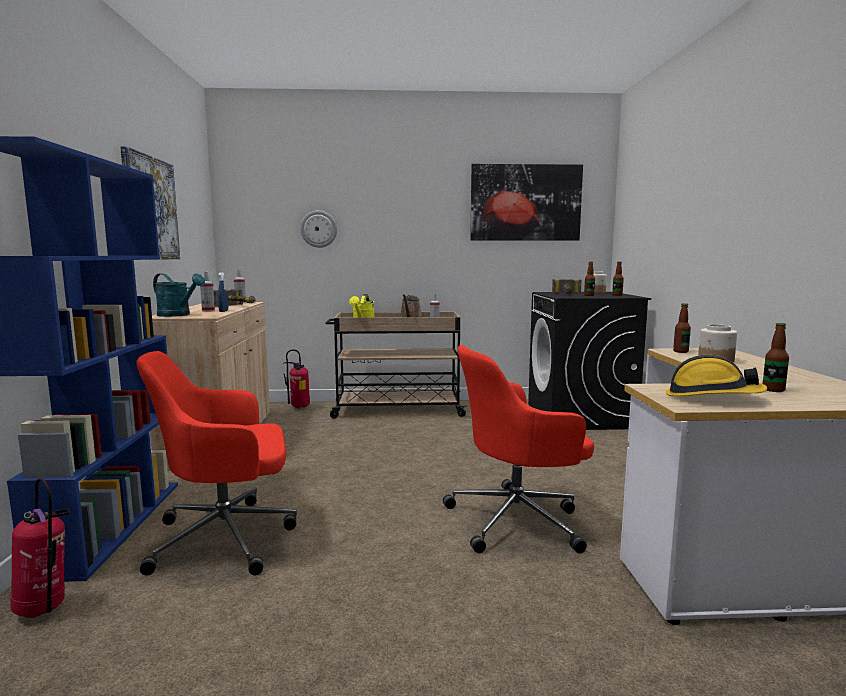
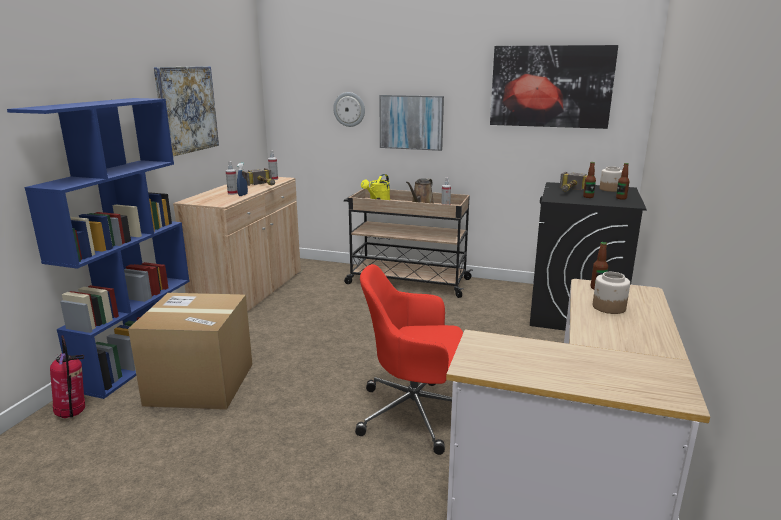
camera: 20 degrees right, 10 degrees up
(178, 315) = (204, 199): turquoise watering can -> none
(227, 537) = (200, 384): red office chair -> cardboard box
(299, 407) = (328, 268): fire extinguisher -> none
(388, 241) = (411, 122): none -> picture
(711, 397) = (509, 360): hard hat -> none
(773, 390) = (585, 360): bottle -> none

